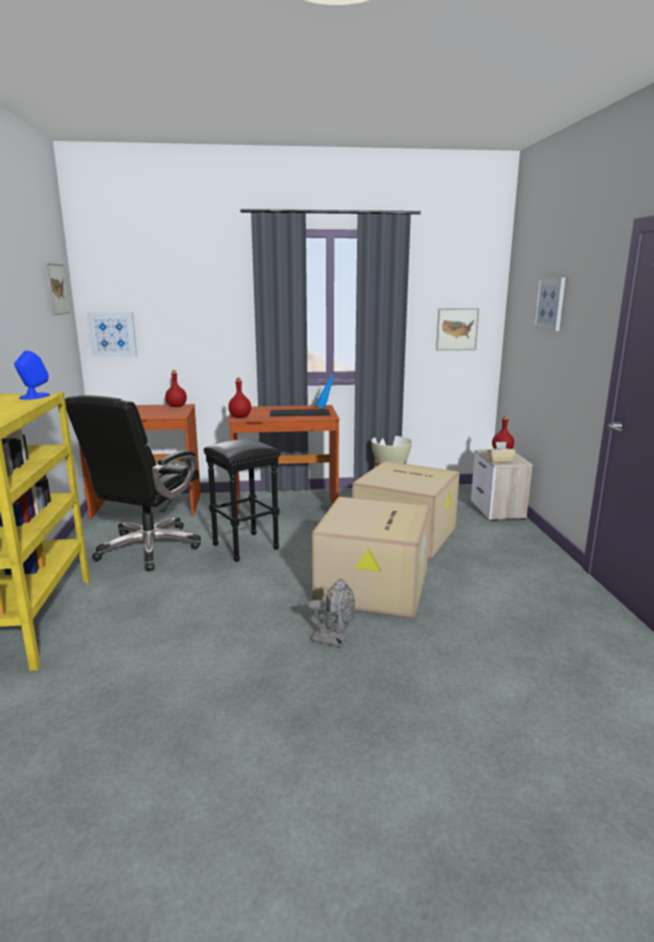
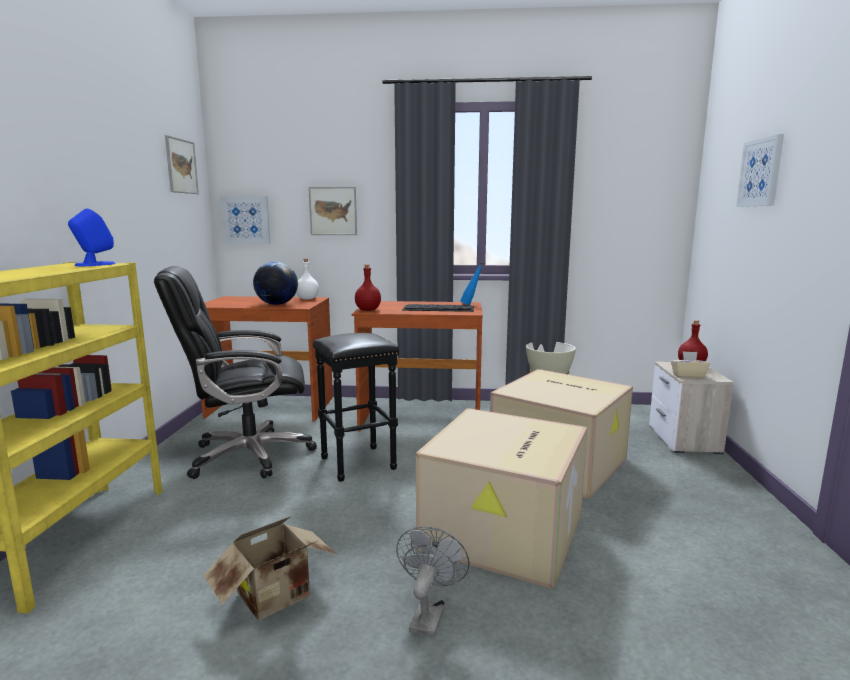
camera: 10 degrees right, 5 degrees down
(149, 548) = (248, 456): black office chair -> black office chair turned 45 degrees clockwise
(153, 414) = (277, 304): none -> globe
(176, 406) = (307, 299): red bottle -> white bottle
(223, 642) = (278, 598): none -> cardboard box
(334, 640) = (428, 614): grey fan -> grey fan turned 105 degrees counterclockwise
(457, 329) = (635, 217): picture -> picture (333, 211)

